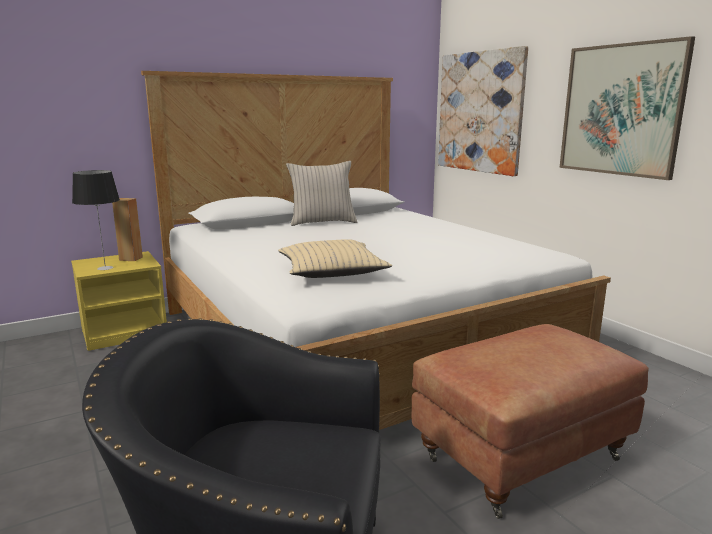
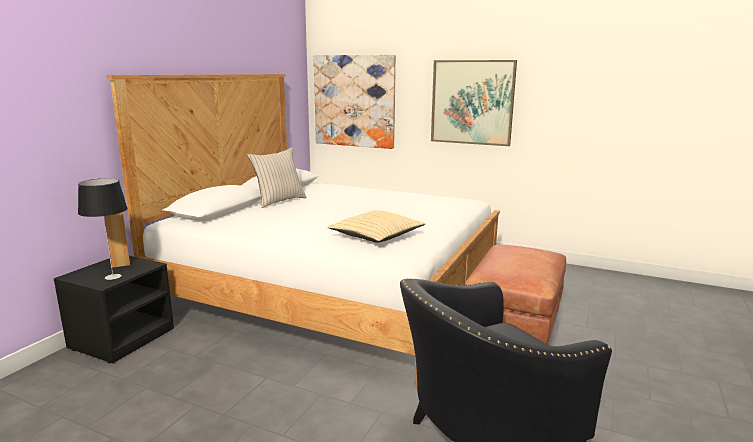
camera: 35 degrees left, 0 degrees up
(125, 332) = (122, 338): yellow nightstand -> black nightstand

